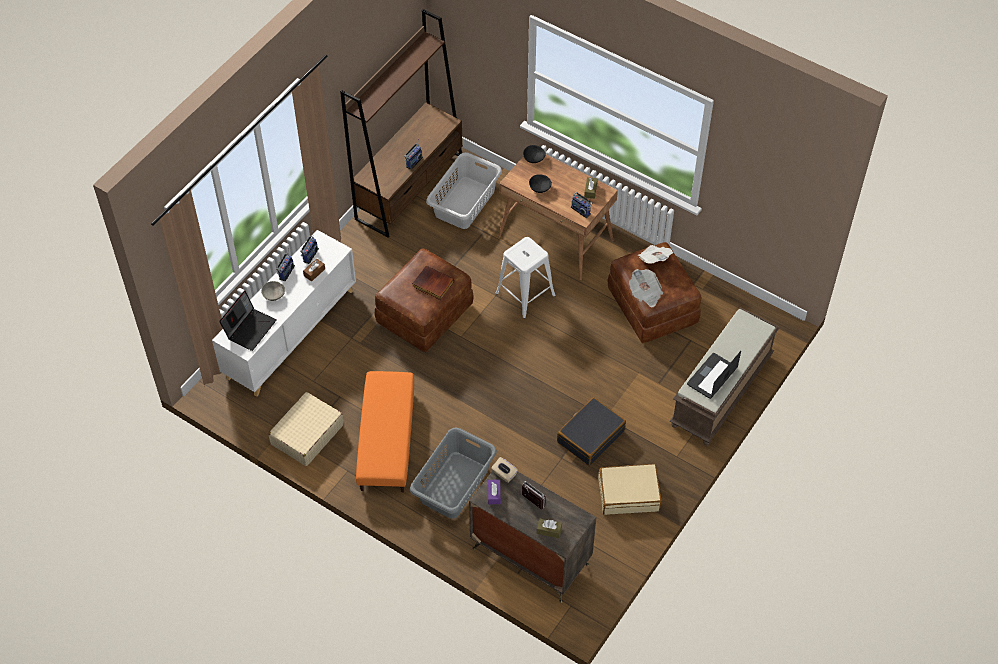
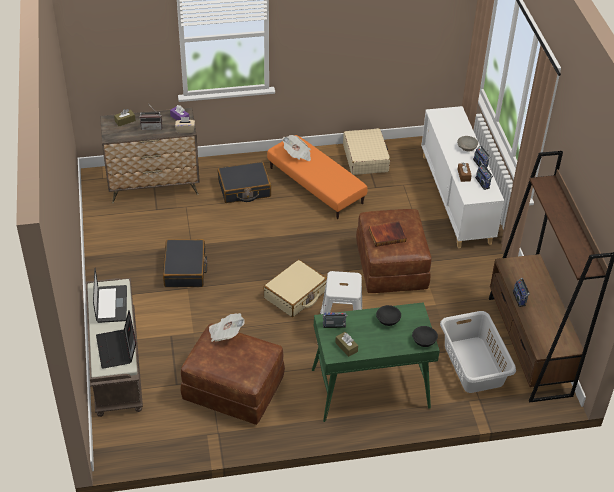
camera: 135 degrees right, 10 degrees down
(250, 328) = (451, 124): laptop -> laptop (118, 349)
(453, 485) = (244, 189): grey laundry basket -> black suitcase
(556, 238) = (369, 389): brown desk -> green desk
(628, 494) = (123, 254): beige suitcase -> beige suitcase (295, 295)
(654, 259) = (247, 366): newspaper -> newspaper (297, 155)

